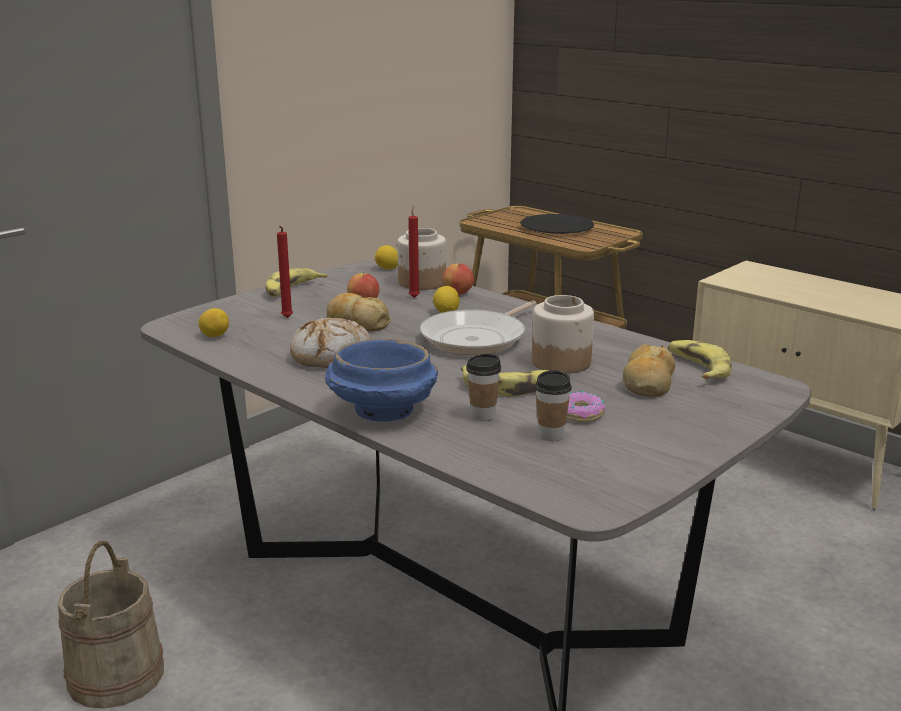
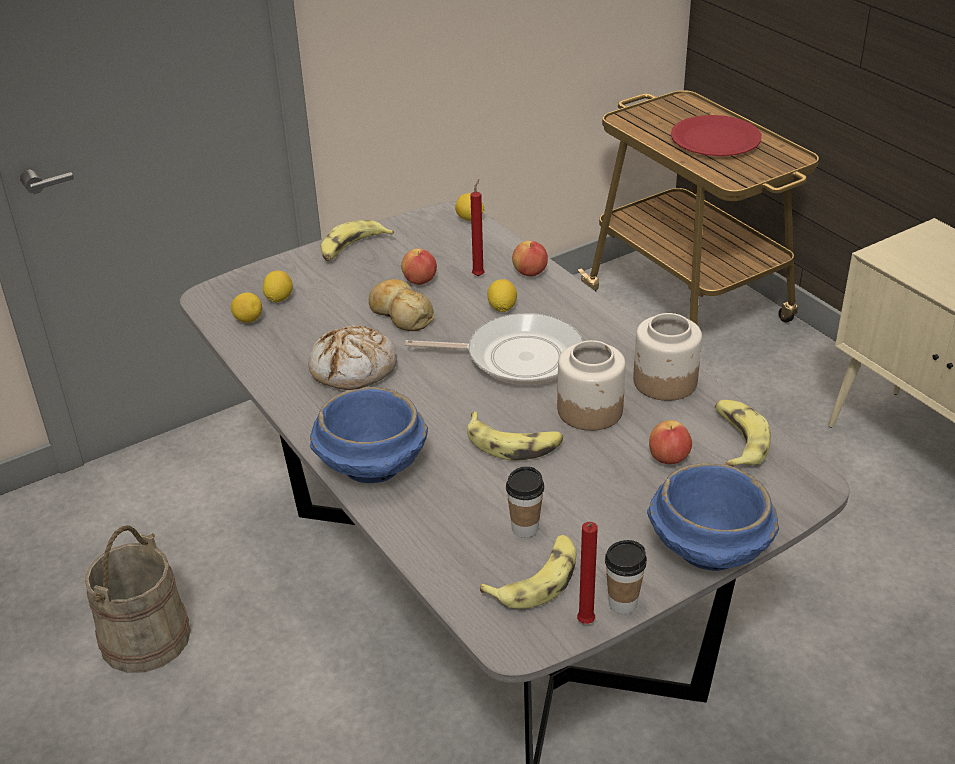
camera: 15 degrees right, 15 degrees up
(238, 322) = (279, 298): none -> lemon
(286, 318) = (330, 298): red candle -> red candle (585, 624)
(421, 283) = (497, 249): jar -> jar (664, 382)
(477, 338) = (517, 357): frying pan -> frying pan turned 135 degrees counterclockwise
(483, 415) = (469, 486): cup -> cup (622, 603)
(557, 227) = (715, 139): black plate -> red plate
(581, 414) = (572, 499): donut -> none
(583, 466) = (536, 579): none -> banana
(648, 383) = (668, 458): bread -> apple
(720, 431) = (707, 548): none -> blue bowl

